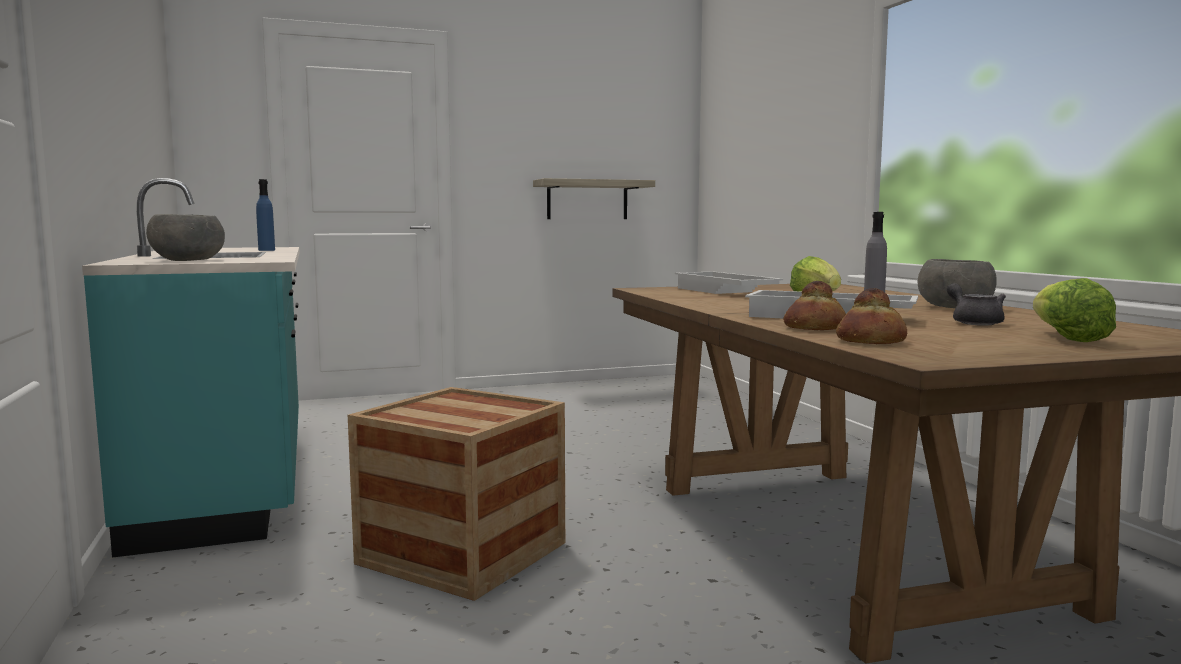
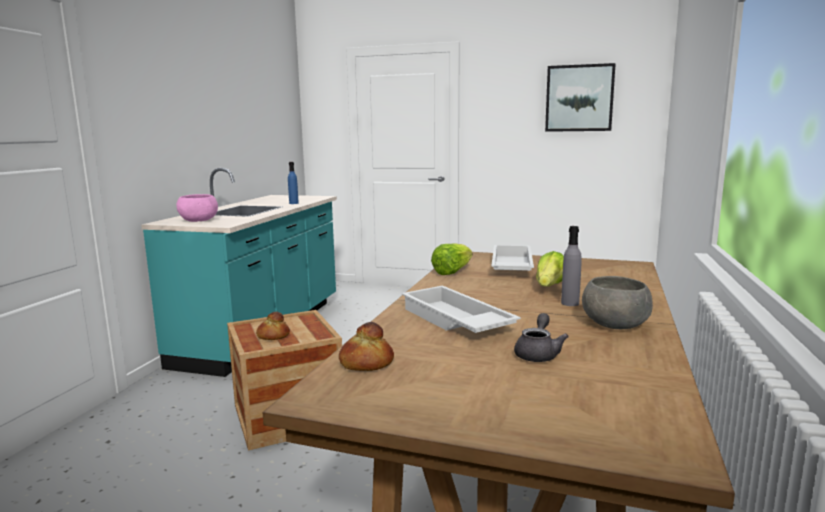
camera: 35 degrees right, 5 degrees up
(188, 260) = (199, 220): grey bowl -> pink bowl
(587, 200) = (561, 159): shelf -> none
(604, 122) = (579, 98): none -> picture
(815, 328) = (393, 335): bread -> bread (273, 336)
(1066, 338) = (522, 399): lettuce -> lettuce (452, 272)

